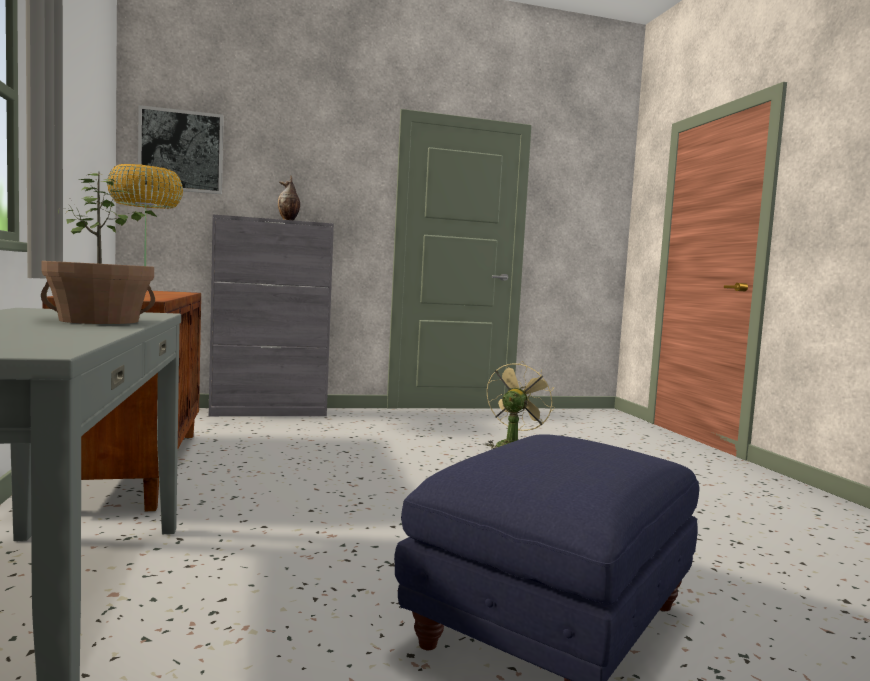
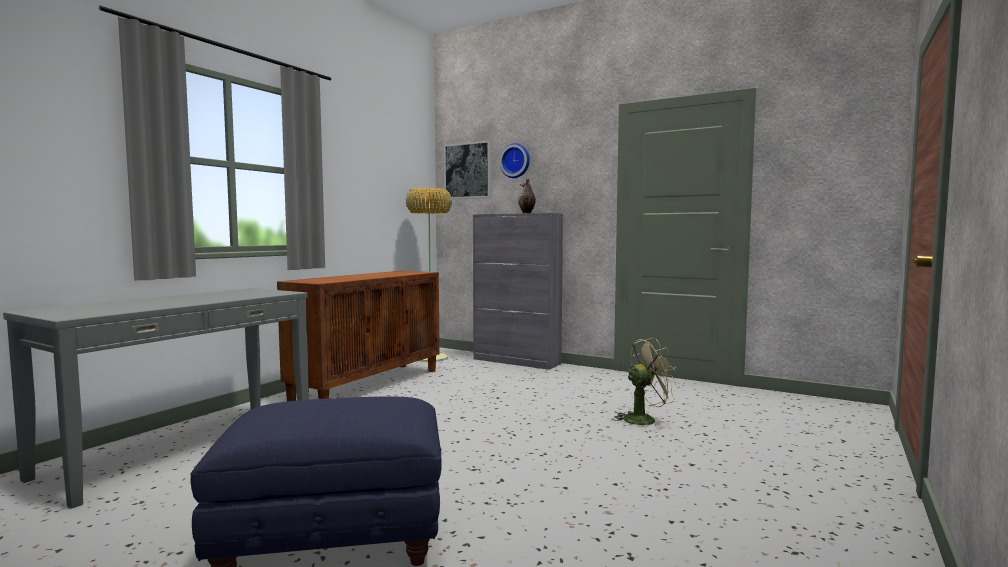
camera: 45 degrees right, 0 degrees up
(99, 321) = (215, 298): potted plant -> none
(262, 150) = (516, 161): none -> wall clock

